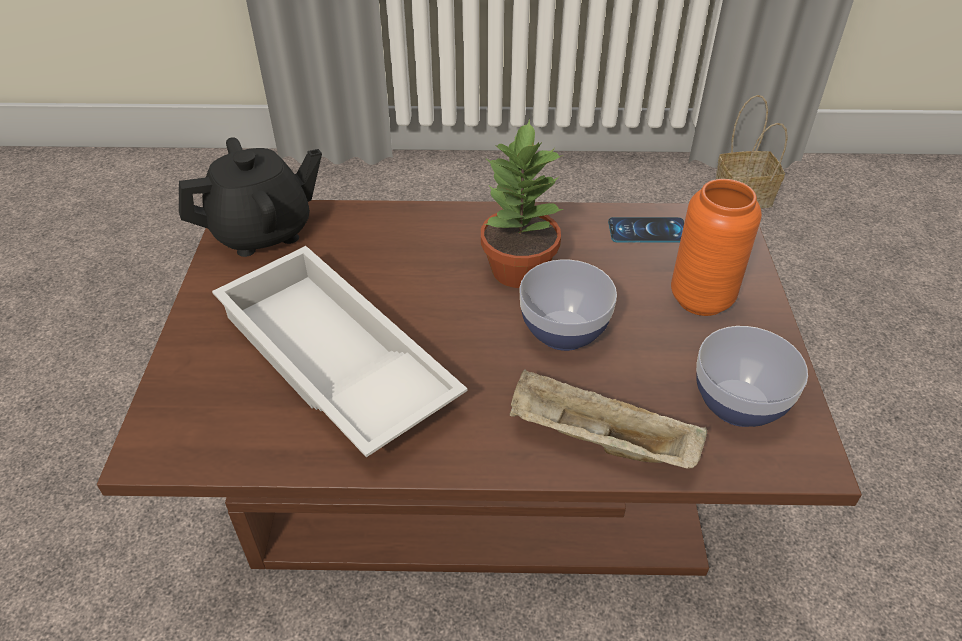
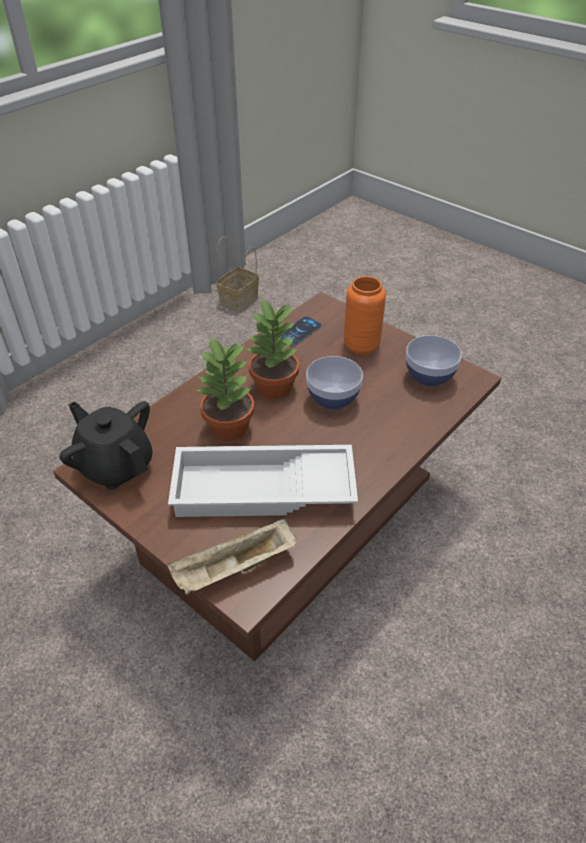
camera: 50 degrees left, 0 degrees up
(263, 231) = (116, 465): black teapot -> black teapot turned 60 degrees counterclockwise
(406, 276) = (229, 428): none -> potted plant
(597, 441) = (407, 429): beige tray -> beige tray (234, 569)

